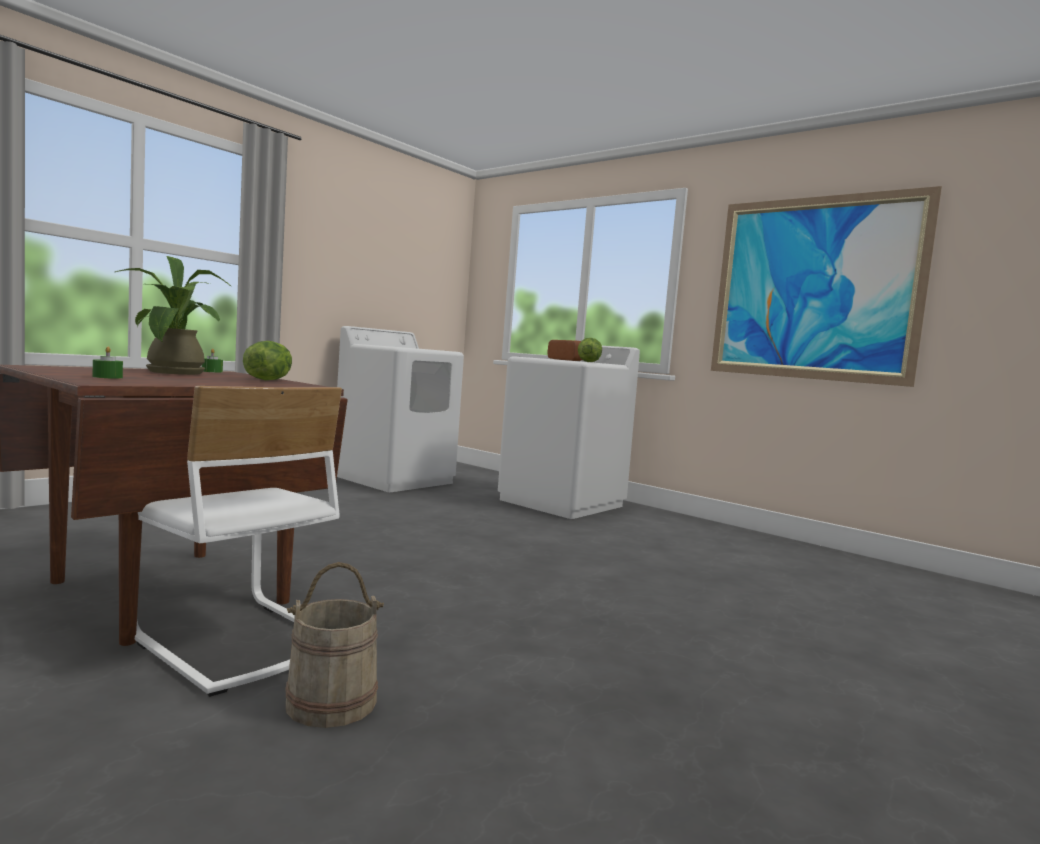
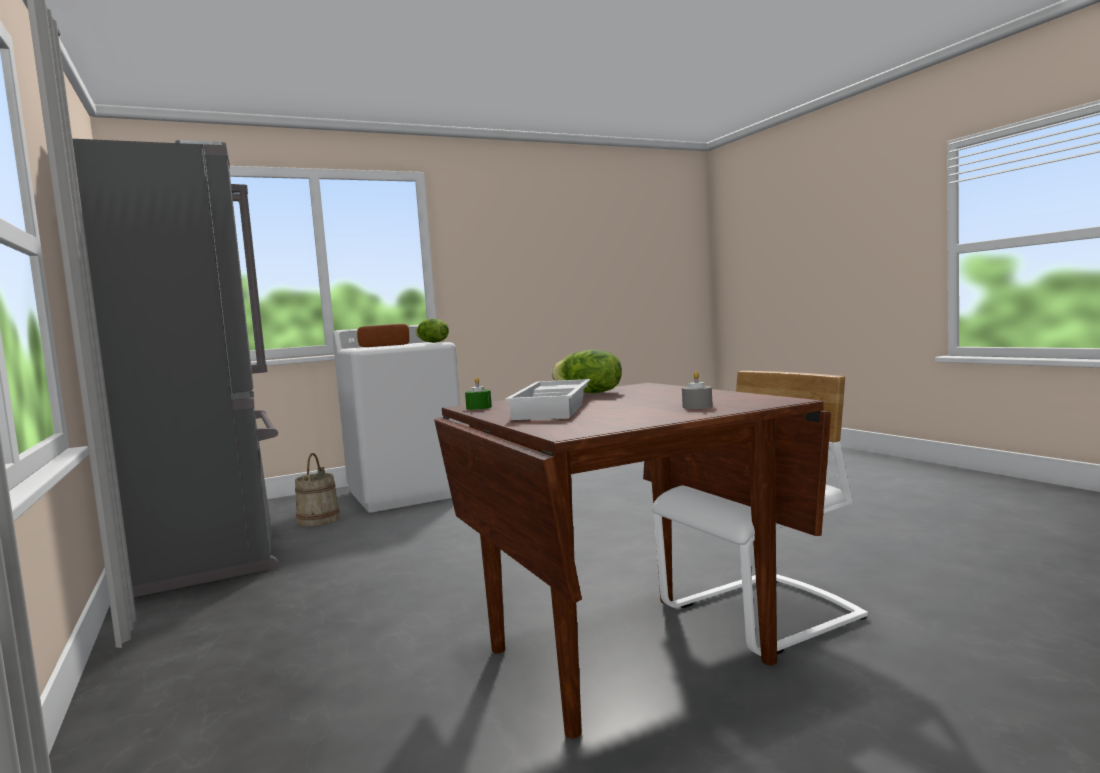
camera: 65 degrees left, 0 degrees up
(107, 377) = (697, 406): green candle -> grey candle
(174, 373) = (555, 408): potted plant -> white tray
(331, 703) = (860, 581): beige bucket -> beige bucket (319, 519)
(395, 479) = (209, 551): white washing machine -> grey fridge
(814, 288) = (541, 263): picture -> none

